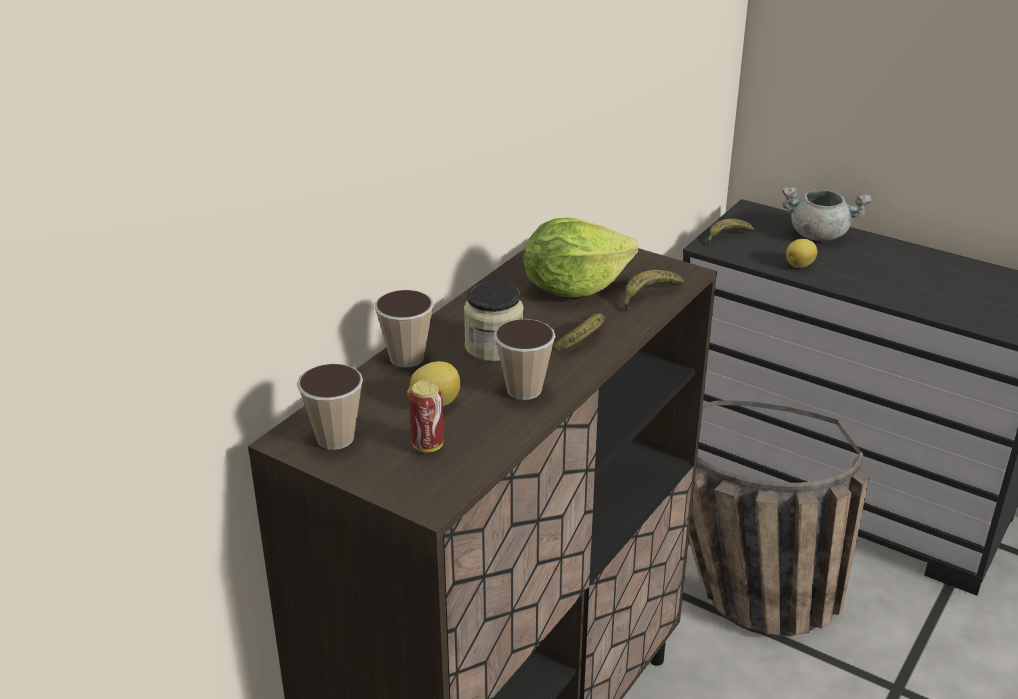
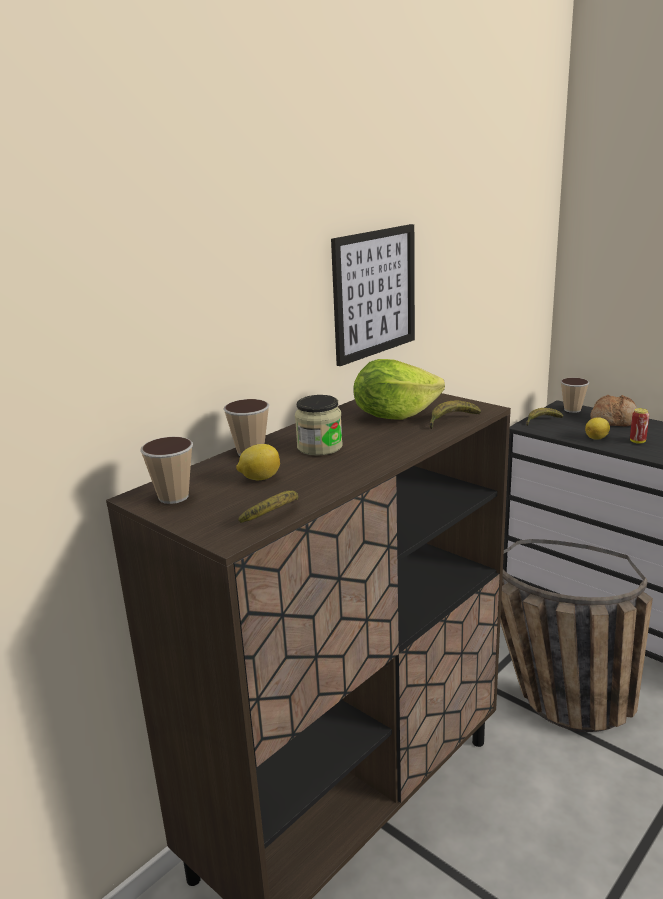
camera: 10 degrees right, 10 degrees down
(427, 445) = (243, 503): can -> can (637, 441)
(524, 390) = (333, 472): cup -> cup (572, 410)
(536, 113) = (374, 293): none -> picture
(584, 339) = (392, 444): banana -> banana (275, 514)
(819, 235) = (614, 420): grey cooking pot -> bread

